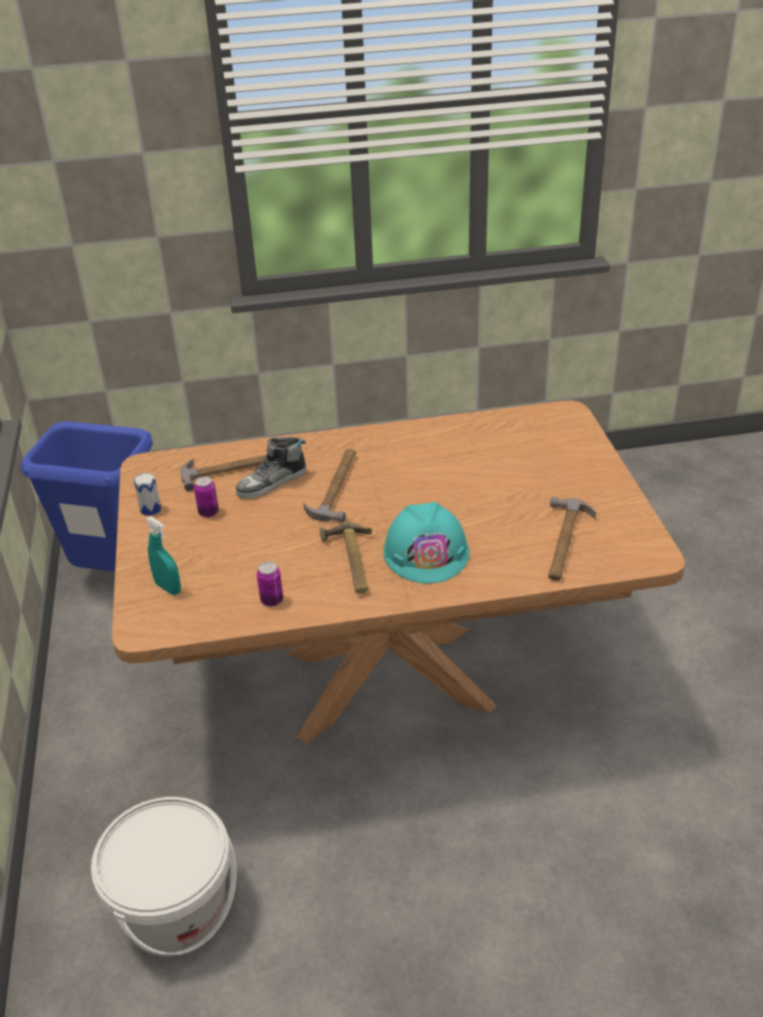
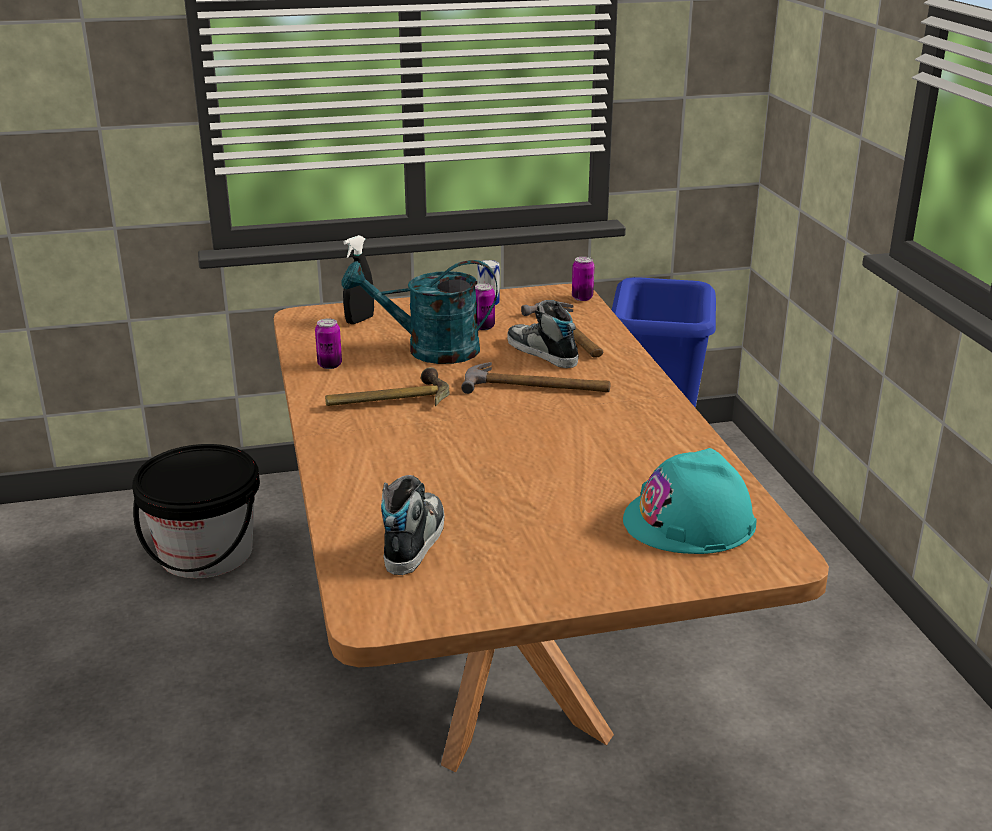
camera: 85 degrees right, 10 degrees down
(160, 459) = (582, 298): none -> can
(168, 588) = (359, 320): turquoise spray bottle -> black spray bottle
(176, 910) = (206, 553): white bucket -> black bucket
(253, 542) = (429, 350): none -> turquoise watering can
(426, 552) = (401, 442): turquoise hard hat -> turquoise hard hat (690, 521)
(565, 542) = (413, 540): hammer -> shoe

